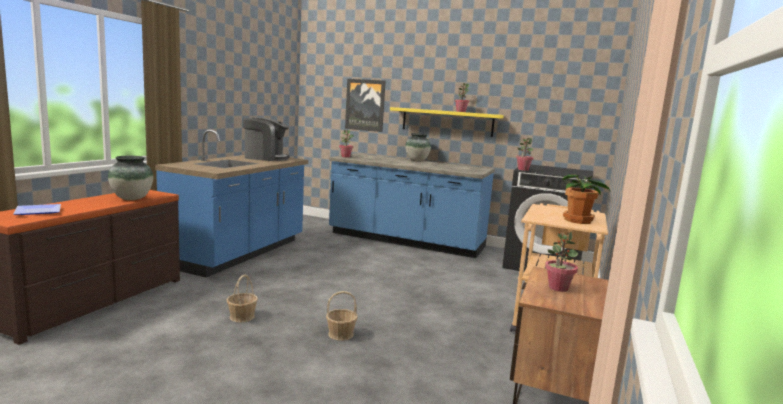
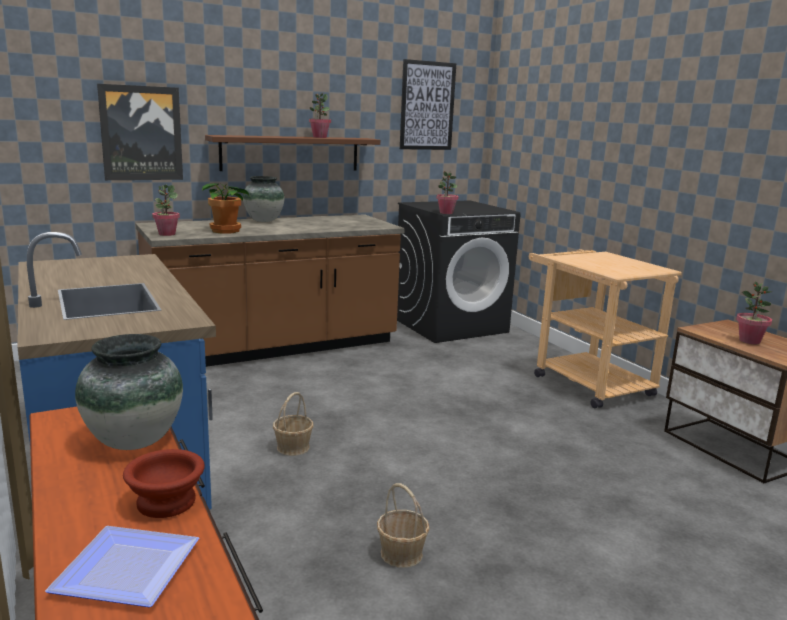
camera: 50 degrees left, 5 degrees up
(87, 208) = (169, 502): none -> brown bowl
(265, 158) = (90, 268): coffee machine -> none
(341, 334) = (527, 498): basket -> basket (293, 447)
(406, 240) = (274, 347): blue counter -> brown counter
(447, 122) = (291, 153): yellow shelf -> brown shelf
(557, 93) = (427, 106): none -> picture
(579, 221) = (636, 266): potted plant -> potted plant (226, 231)

